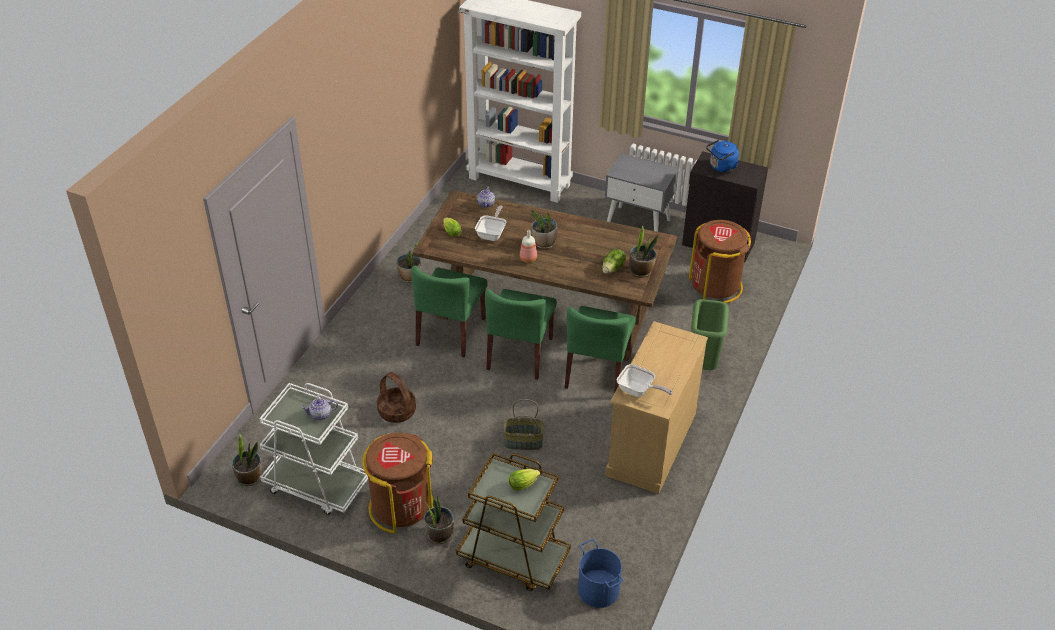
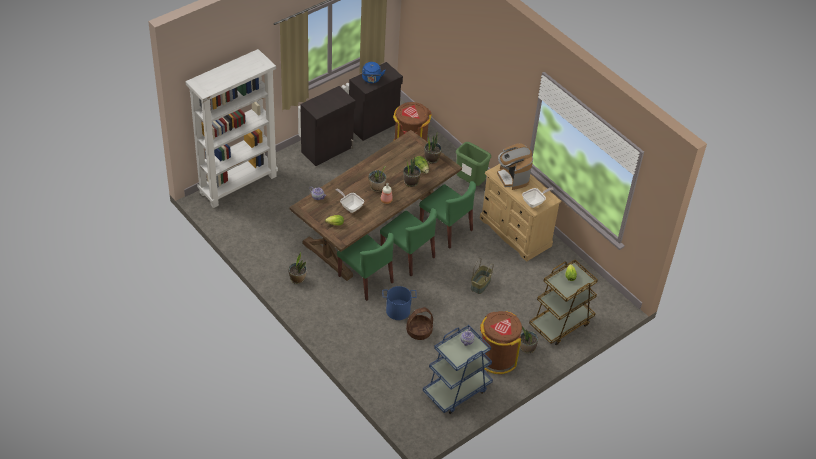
camera: 65 degrees left, 5 degrees up
(249, 478) = (430, 421): potted plant -> potted plant (411, 182)
(316, 485) = (456, 390): white cart -> blue cart
(598, 590) = (600, 299): blue bucket -> blue bucket (398, 311)
(638, 224) = (328, 150): grey nightstand -> black cabinet
(667, 352) = (512, 177): none -> coffee machine

